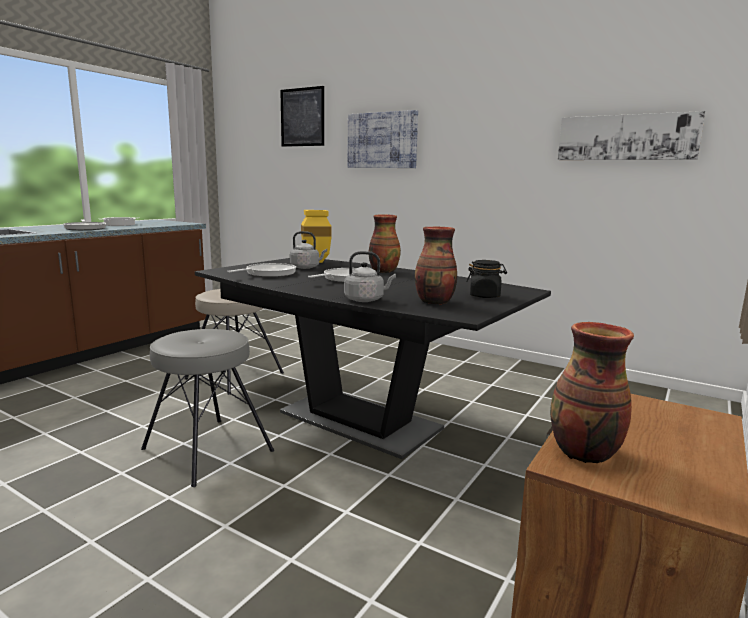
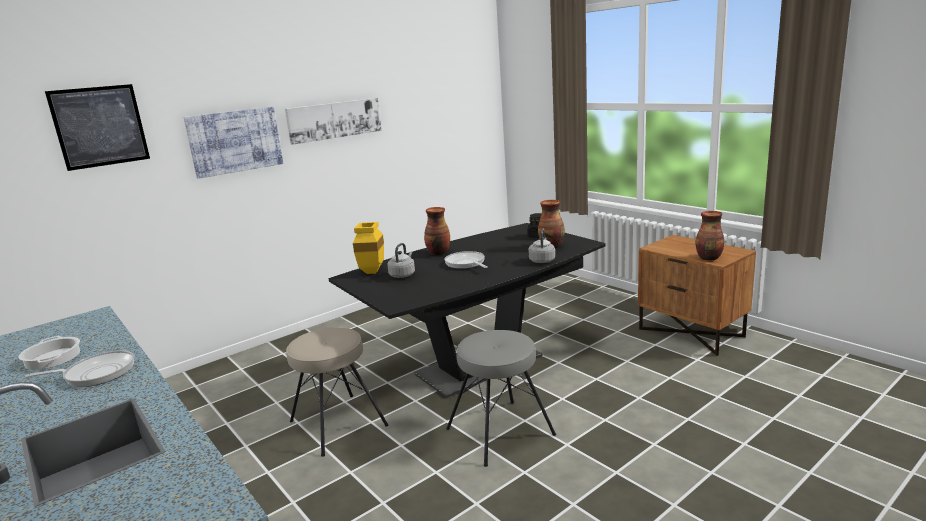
camera: 70 degrees left, 5 degrees up
(268, 274) = (427, 286): frying pan -> none
(626, 137) = (433, 115): picture -> picture (334, 120)

